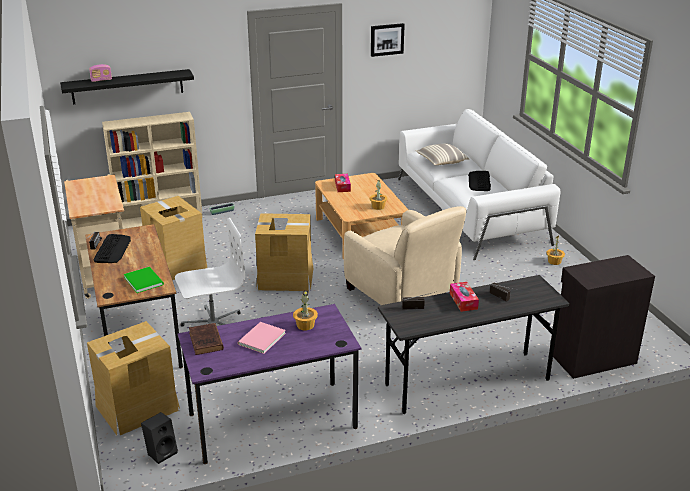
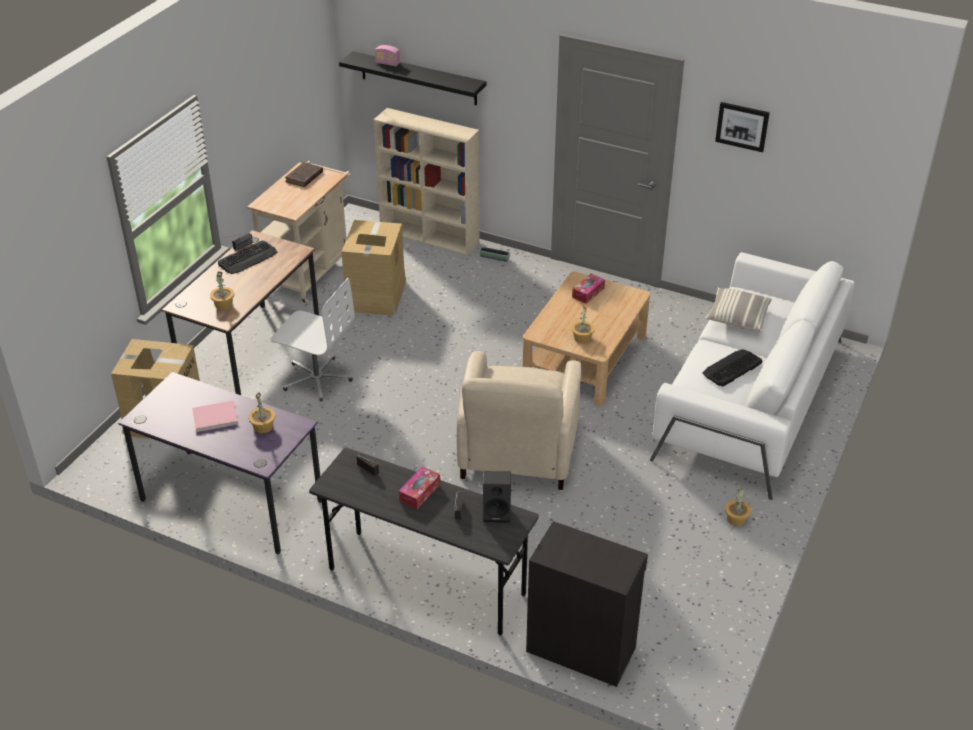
camera: 45 degrees right, 10 degrees up
(144, 280) = (224, 304): green book -> potted plant
(162, 452) = (130, 470): black speaker -> black speaker (497, 512)
(206, 342) = (177, 393): brown book -> brown book (303, 177)
(285, 278) = (440, 368): cardboard box -> none

